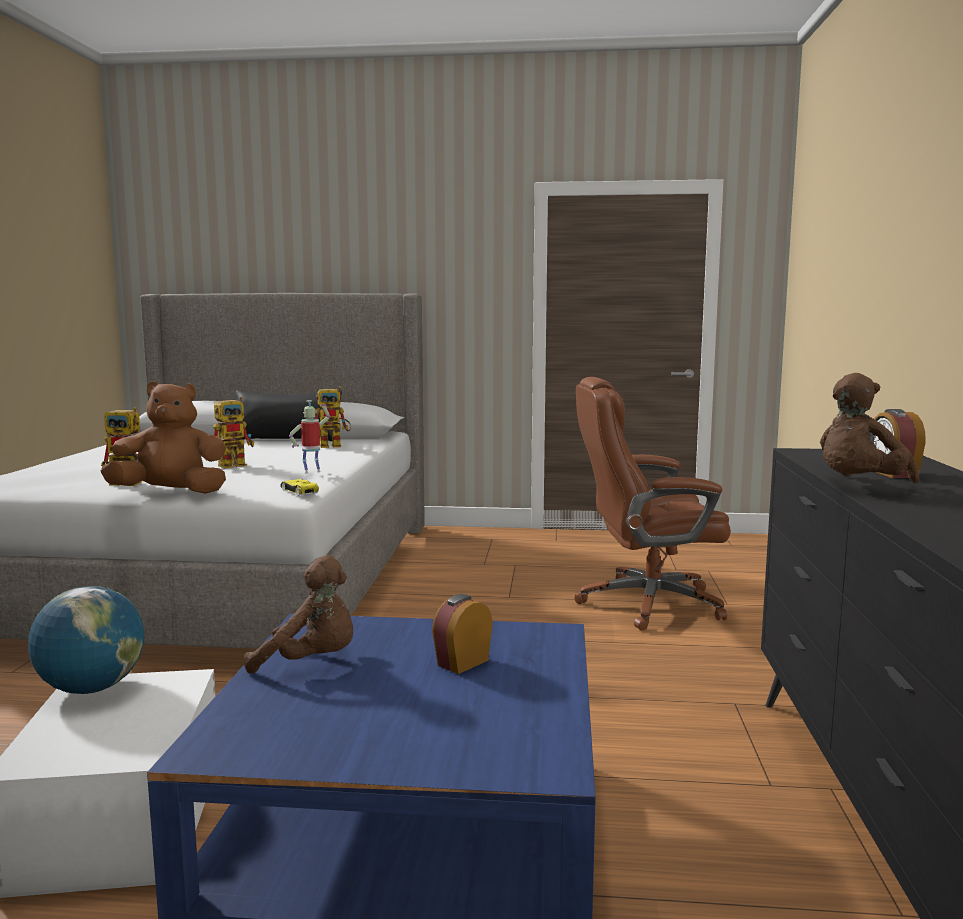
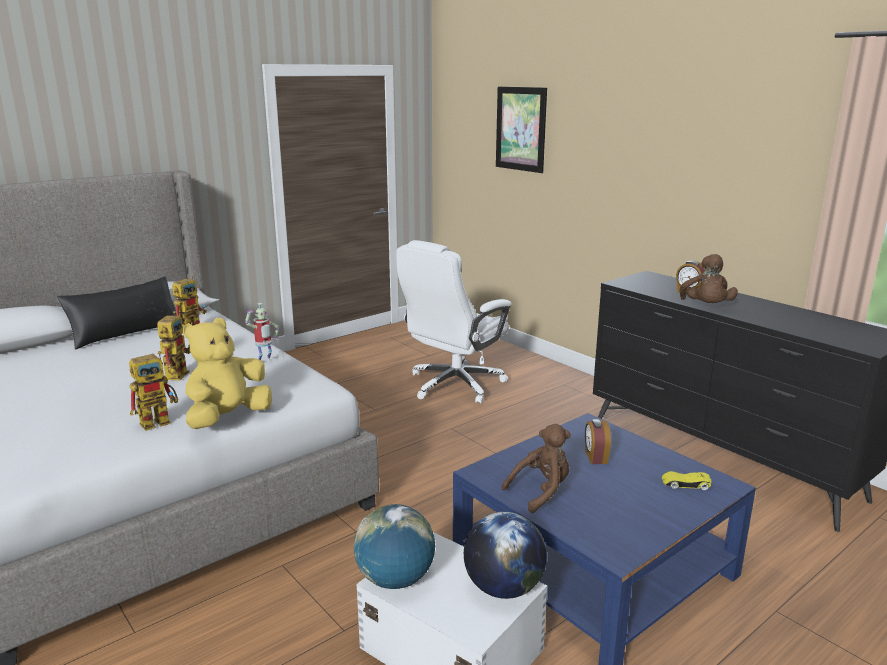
camera: 45 degrees left, 10 degrees up
(133, 746) = (503, 588): none -> globe
(171, 493) = (228, 418): brown plush toy -> yellow plush toy
(299, 491) = (316, 383): yellow toy car -> yellow toy car (685, 484)
(312, 472) = (264, 362): toy robot -> toy robot turned 150 degrees counterclockwise
(646, 603) = (454, 385): brown office chair -> white office chair
(846, 242) = (521, 129): none -> picture

